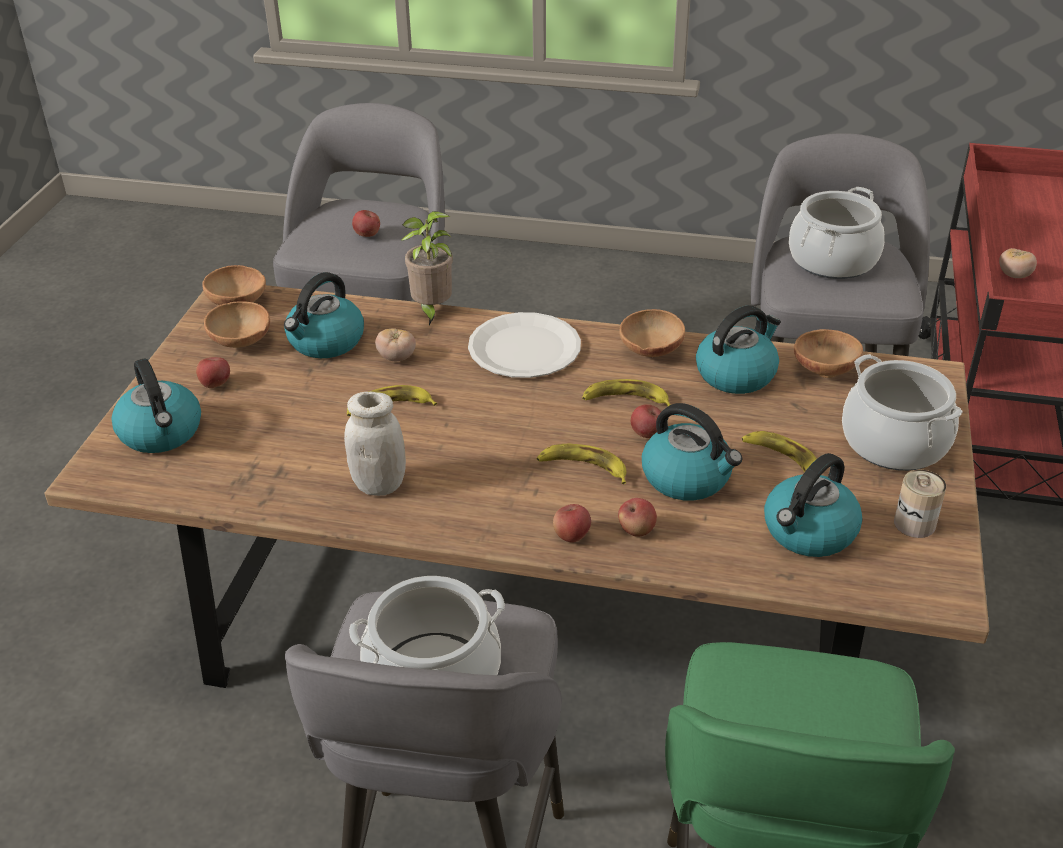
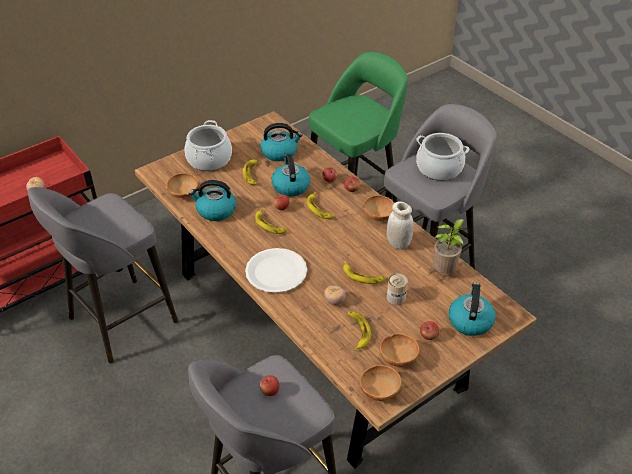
camera: 140 degrees left, 5 degrees up
(325, 342) = (357, 331): kettle -> banana
(431, 311) = (290, 320): potted plant -> potted plant (445, 271)
(649, 351) = (230, 239): brown bowl -> brown bowl (379, 216)
(832, 260) = (97, 227): cooking pot -> none
(914, 524) = (247, 138): can -> can (396, 298)

